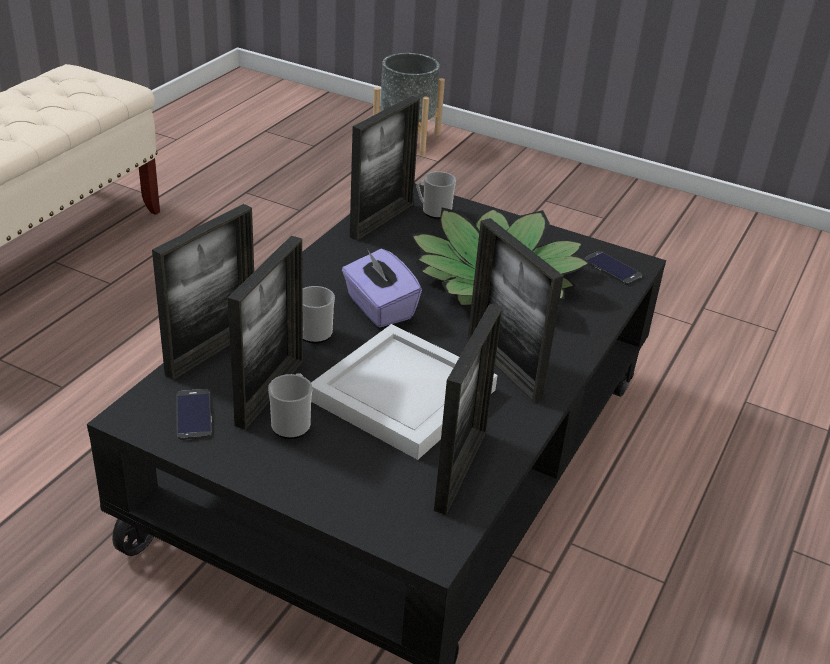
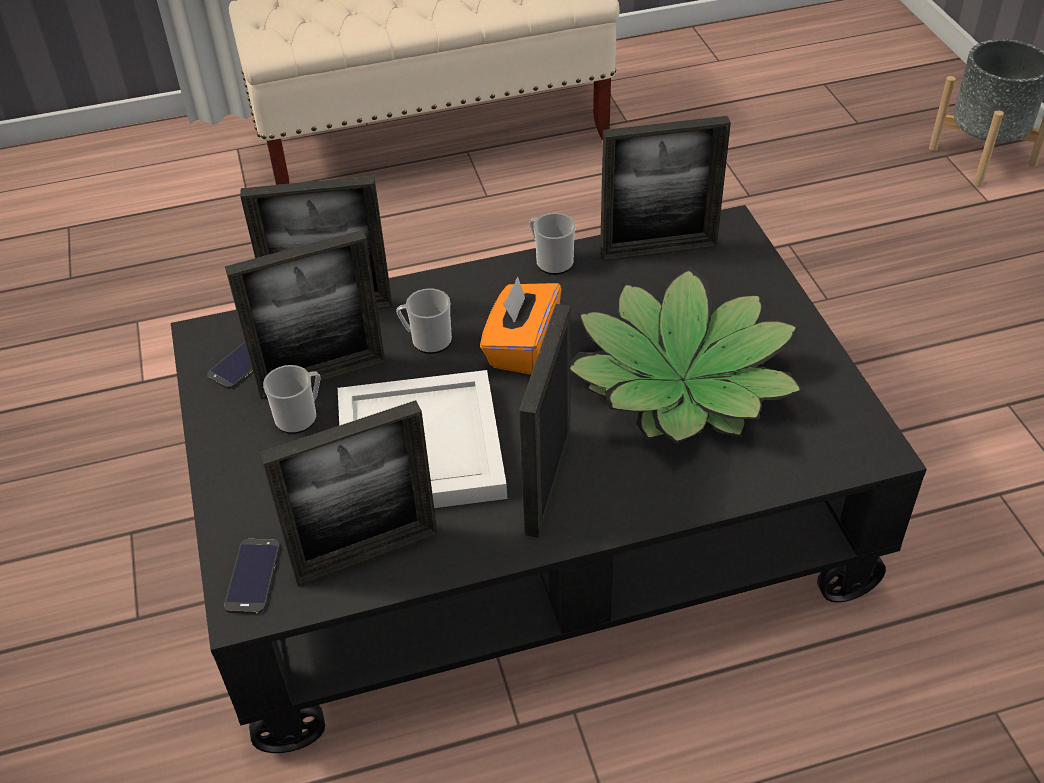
camera: 50 degrees right, 10 degrees up
(379, 308) = (522, 347): purple tissue box -> orange tissue box
(433, 211) = (727, 266): mug -> mug (551, 261)
(612, 268) = (837, 441): phone -> phone (252, 576)

